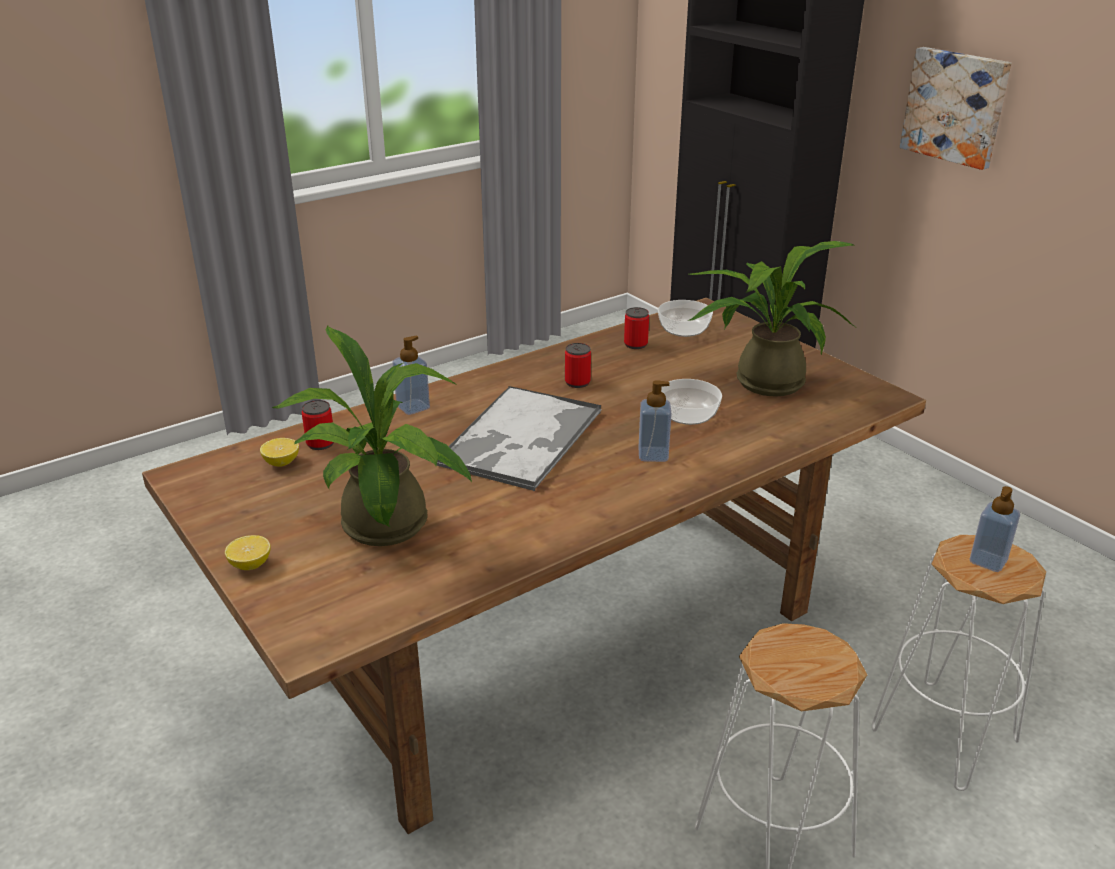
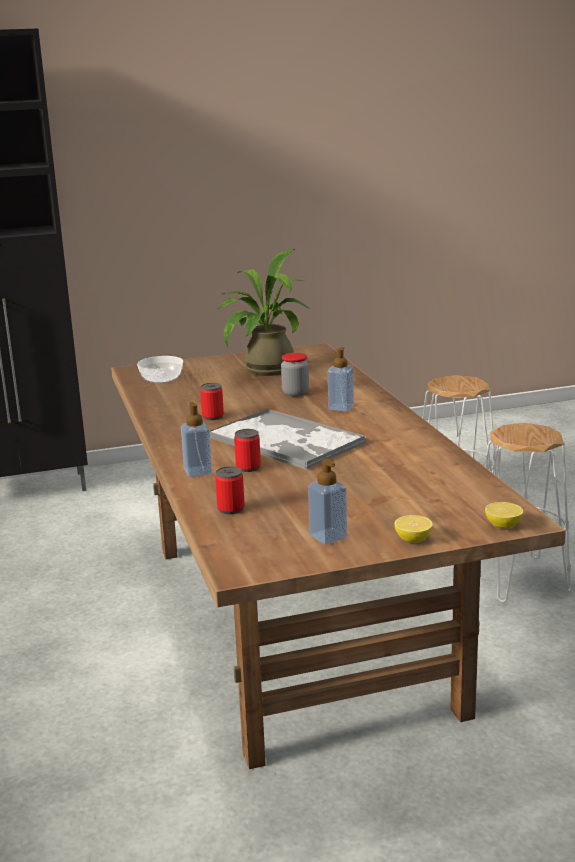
camera: 70 degrees left, 10 degrees down
(281, 462) = (253, 525): lemon -> lemon (503, 525)
(387, 531) = (391, 490): potted plant -> none
(635, 344) = (168, 394): can -> can (248, 467)
(689, 415) = (295, 393): bowl -> jar
(956, 106) = (143, 189): picture -> none
(988, 561) = (457, 383): soap dispenser -> soap dispenser (328, 537)

